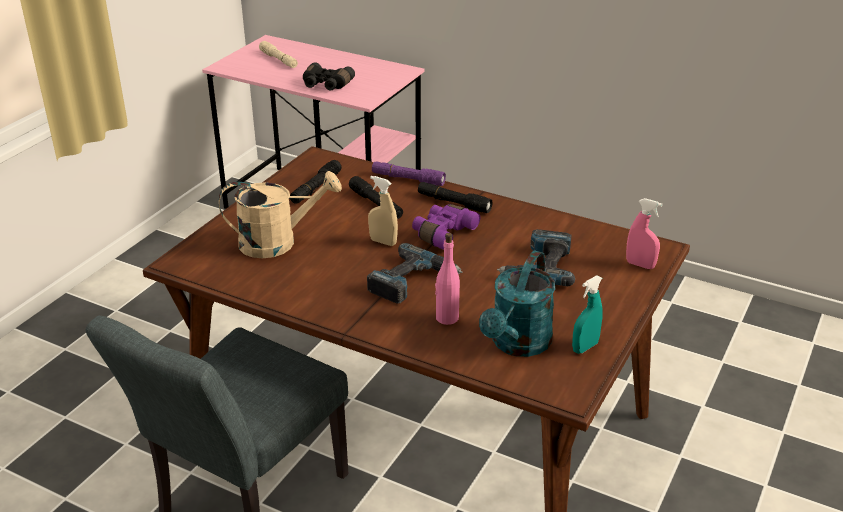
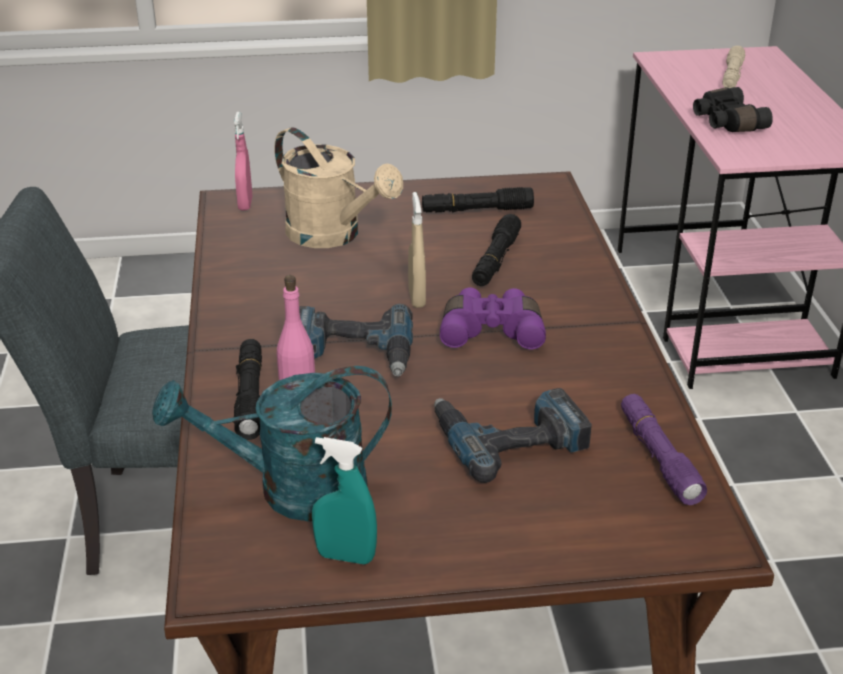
camera: 55 degrees right, 0 degrees up
(407, 179) = (586, 257): purple flashlight -> purple flashlight (658, 457)
(453, 203) = (576, 311): black flashlight -> black flashlight (250, 397)
(640, 265) = (633, 536): pink spray bottle -> pink spray bottle (245, 204)

